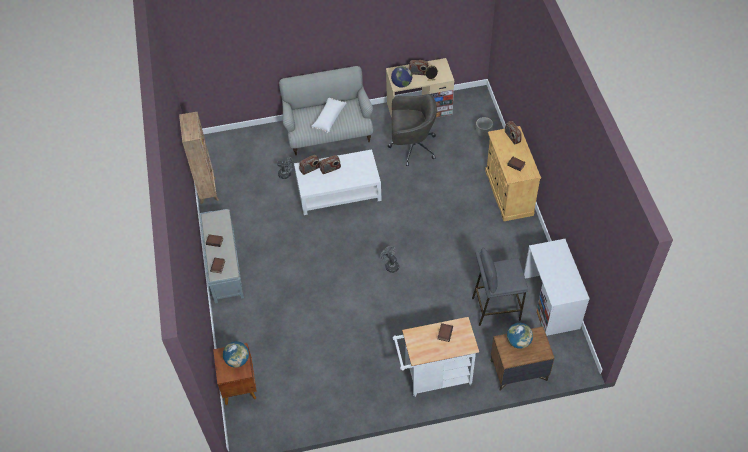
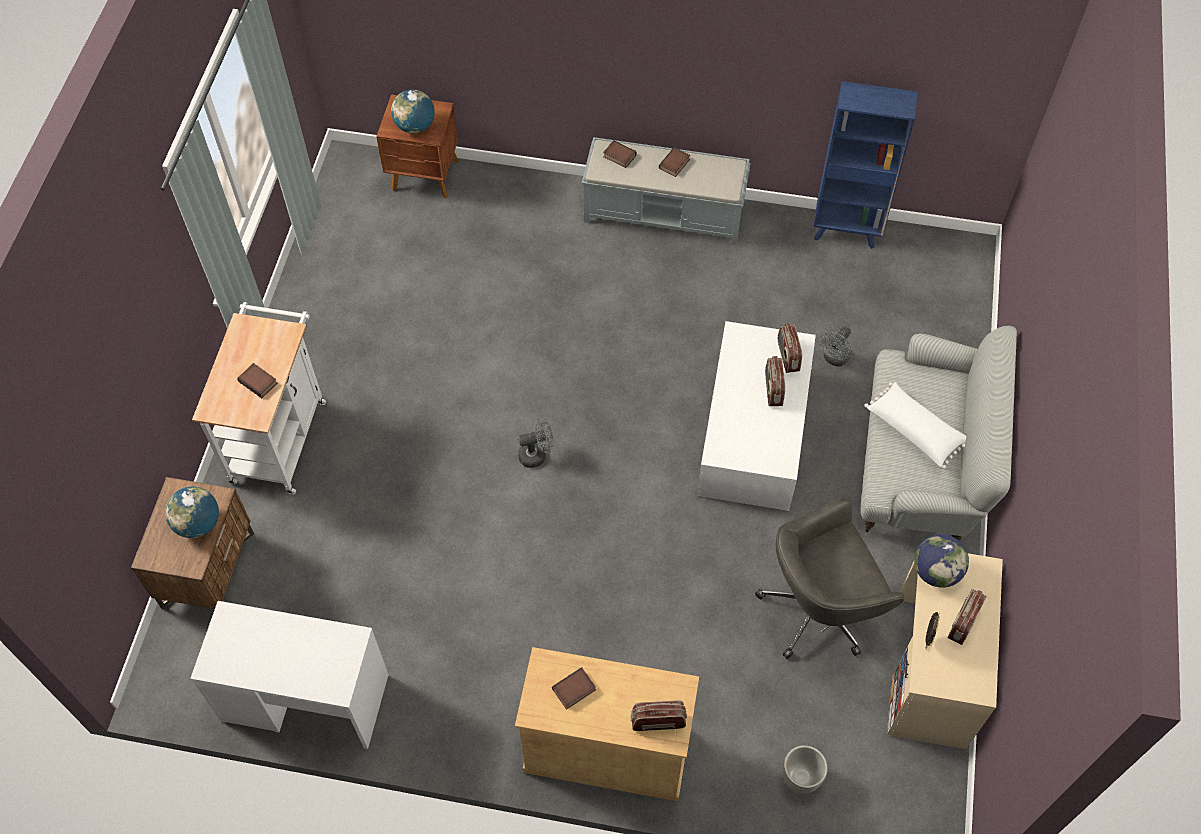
camera: 110 degrees right, 5 degrees up
(208, 190) = (847, 231): brown bookcase -> blue bookcase
(412, 147) = (819, 608): grey office chair -> grey office chair turned 45 degrees clockwise
(495, 308) = (350, 591): grey stool -> none

